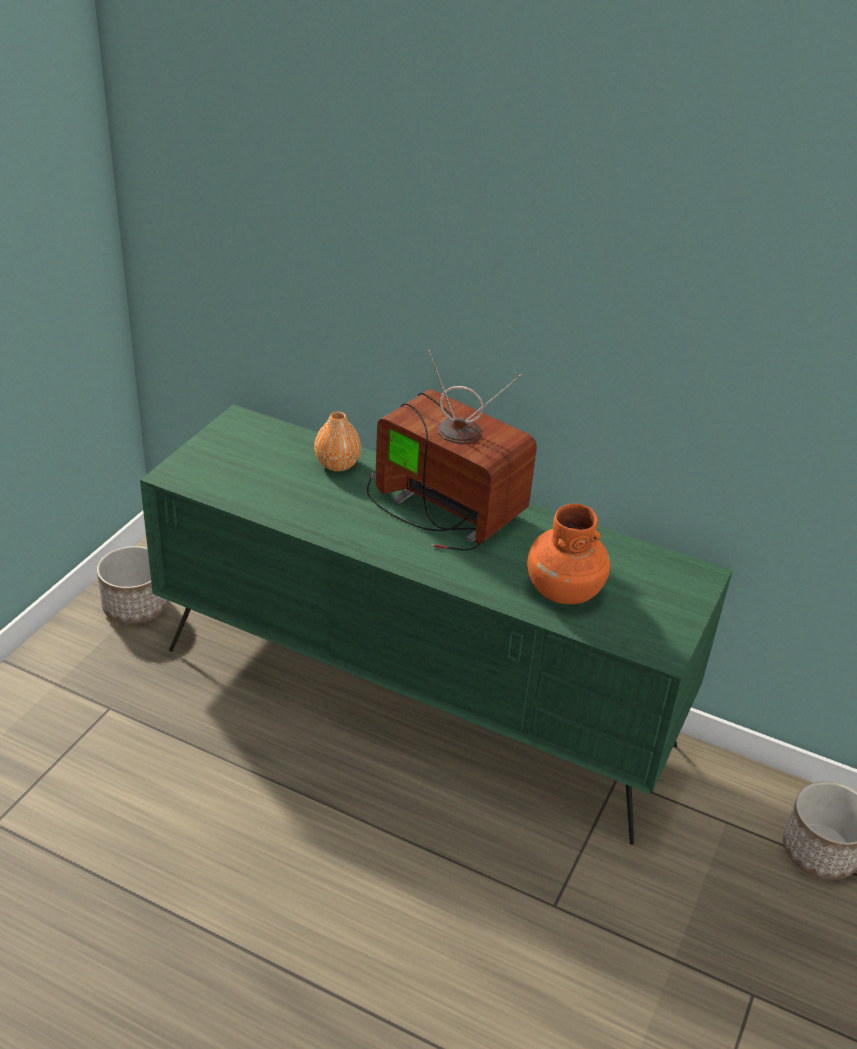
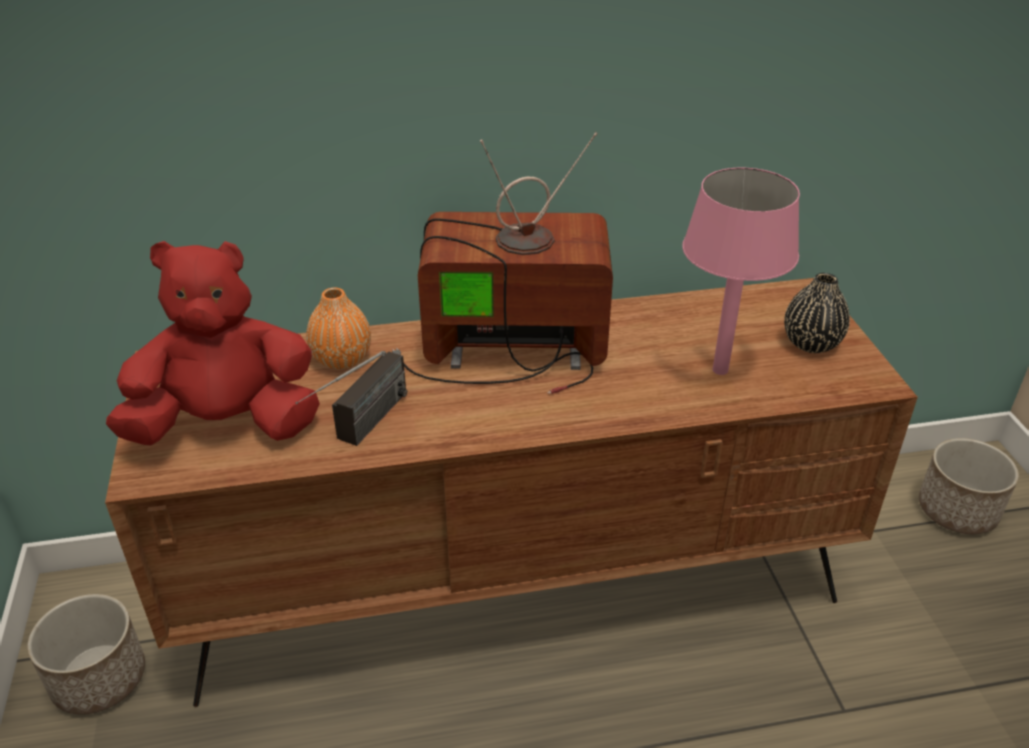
camera: 35 degrees left, 0 degrees up
(236, 471) = (228, 425): none -> red plush toy
(301, 510) = (361, 431): none -> radio
(419, 697) = (517, 582): green tv stand -> brown tv stand
(564, 589) = (720, 369): orange vase -> pink table lamp
(655, 607) = (811, 343): none -> black vase

